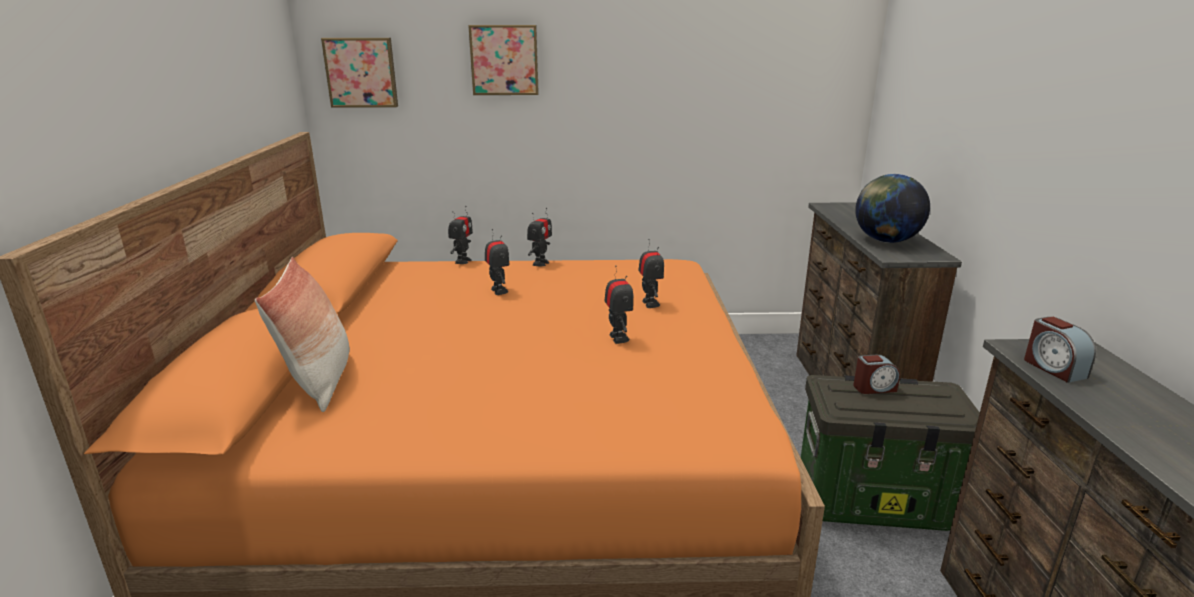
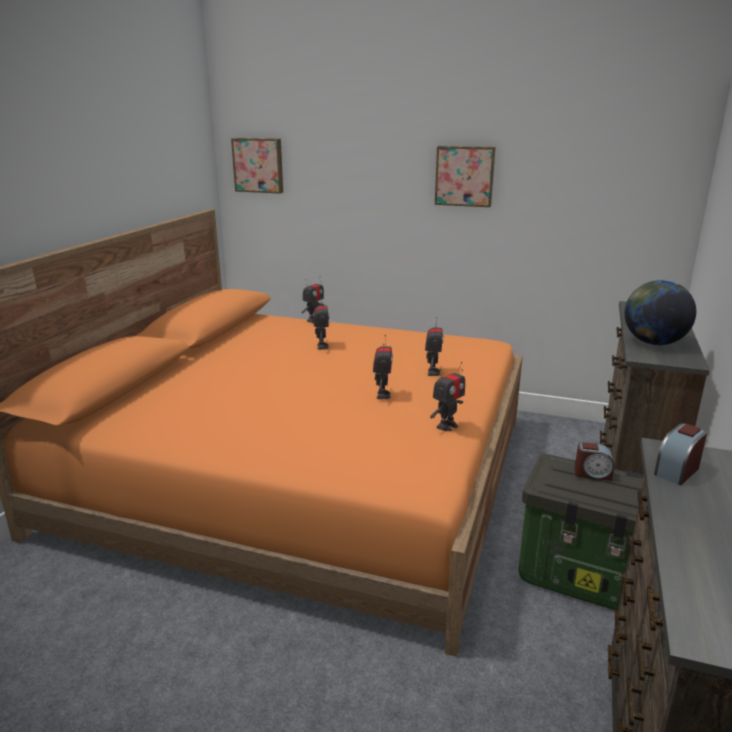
camera: 20 degrees right, 0 degrees up
(320, 382) = (154, 392): pillow -> none
(504, 60) = (365, 158): picture -> picture (464, 176)
(540, 263) = (372, 329): toy robot -> toy robot (447, 426)
(1053, 368) = (677, 470): alarm clock -> alarm clock turned 45 degrees clockwise

